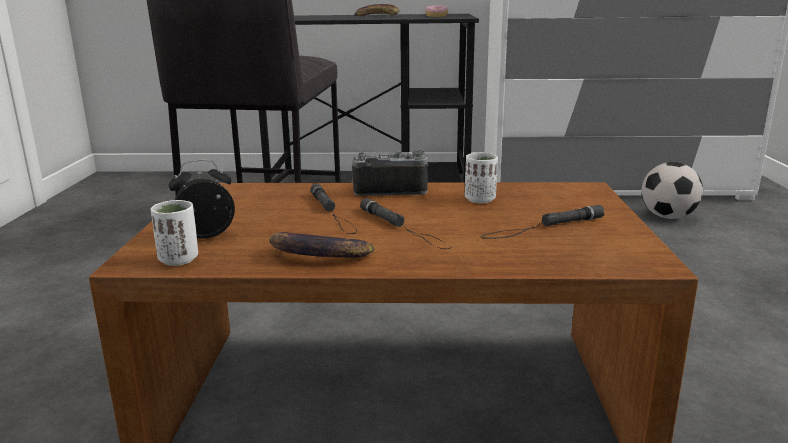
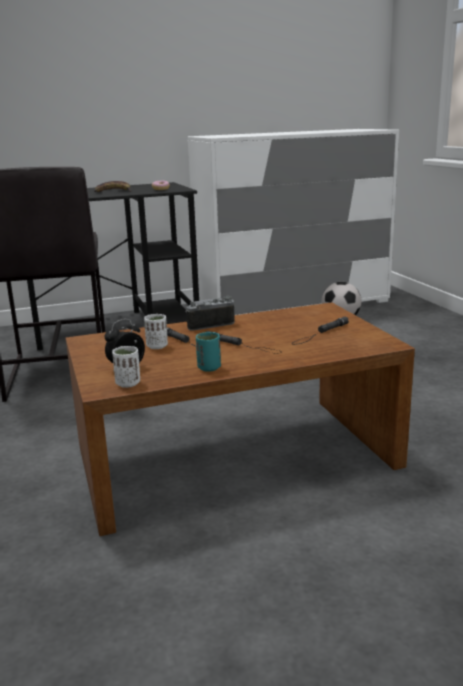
camera: 20 degrees left, 0 degrees up
(316, 255) = (209, 368): banana -> turquoise cup
(480, 200) = (270, 323): white cup -> white cup (157, 346)

